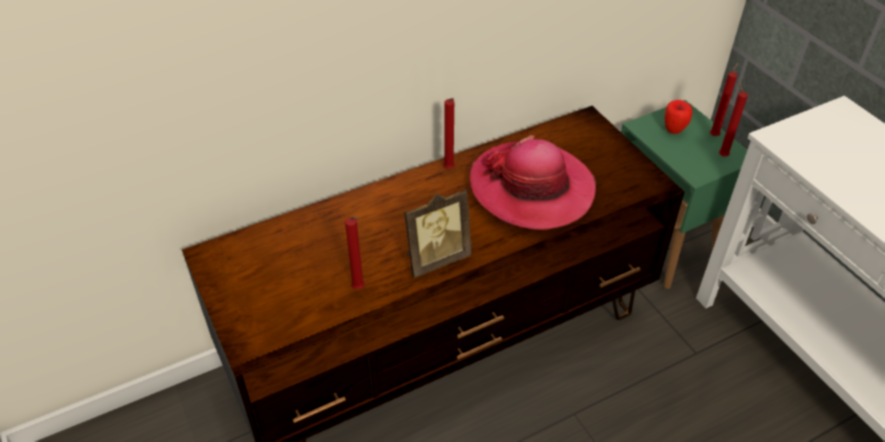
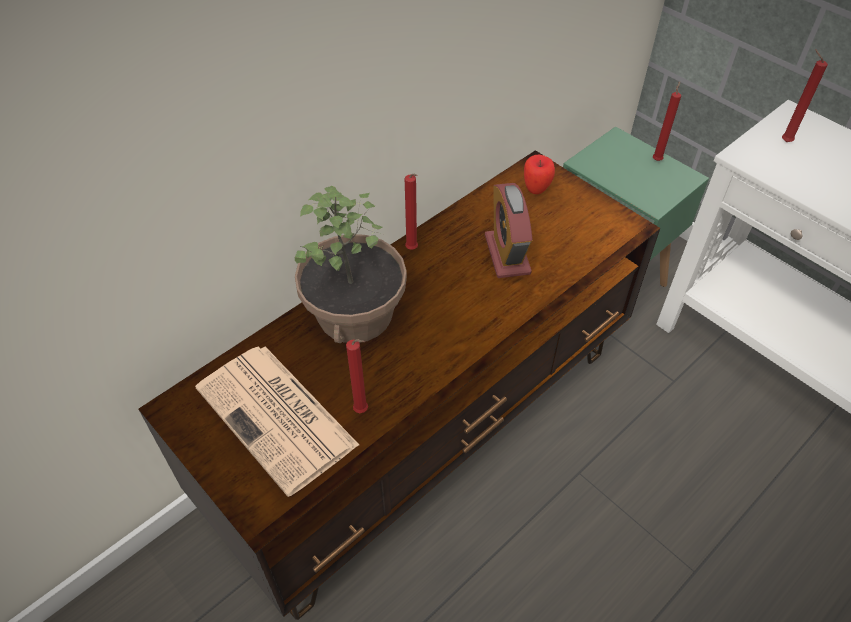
camera: 15 degrees left, 5 degrees up
(289, 279) = (278, 418): none -> newspaper
(382, 212) = (356, 314): none -> potted plant
(435, 258) = (434, 356): picture frame -> none
(532, 188) = (507, 254): hat -> alarm clock
(674, 130) = (616, 161): apple -> apple (536, 189)
(721, 155) = (671, 179): red candle -> red candle (784, 141)

